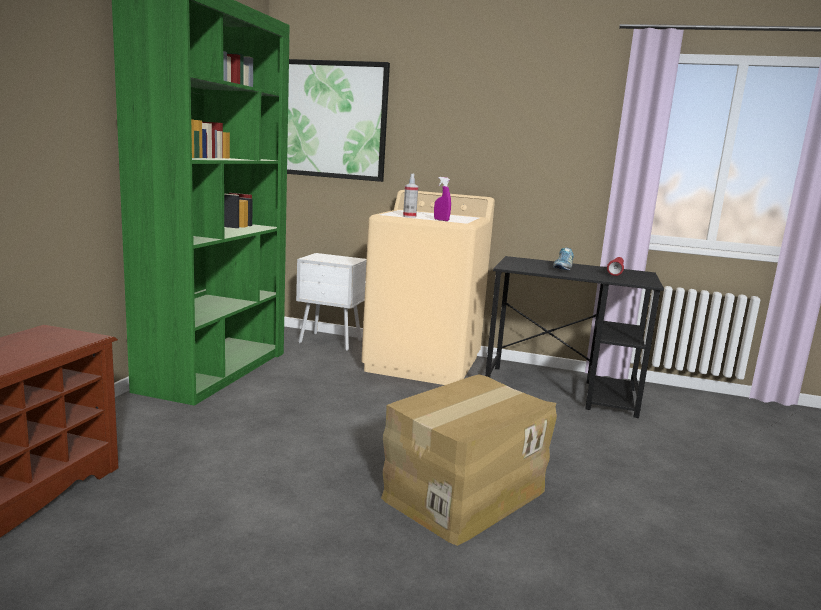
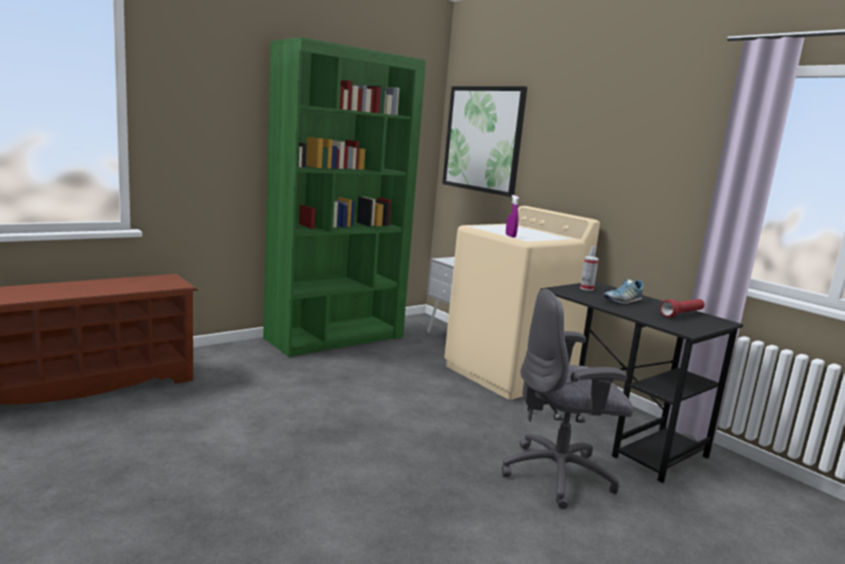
camera: 35 degrees right, 0 degrees up
(409, 216) = (490, 230): spray bottle -> spray bottle (586, 288)
(463, 493) = (376, 475): cardboard box -> none
(579, 437) = (559, 475): none -> grey office chair

